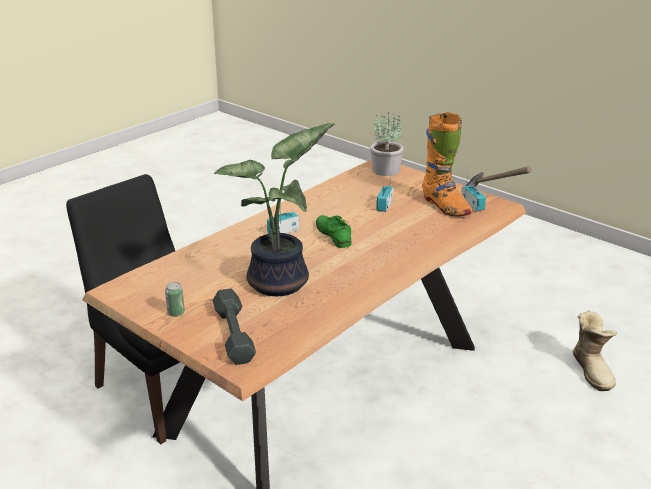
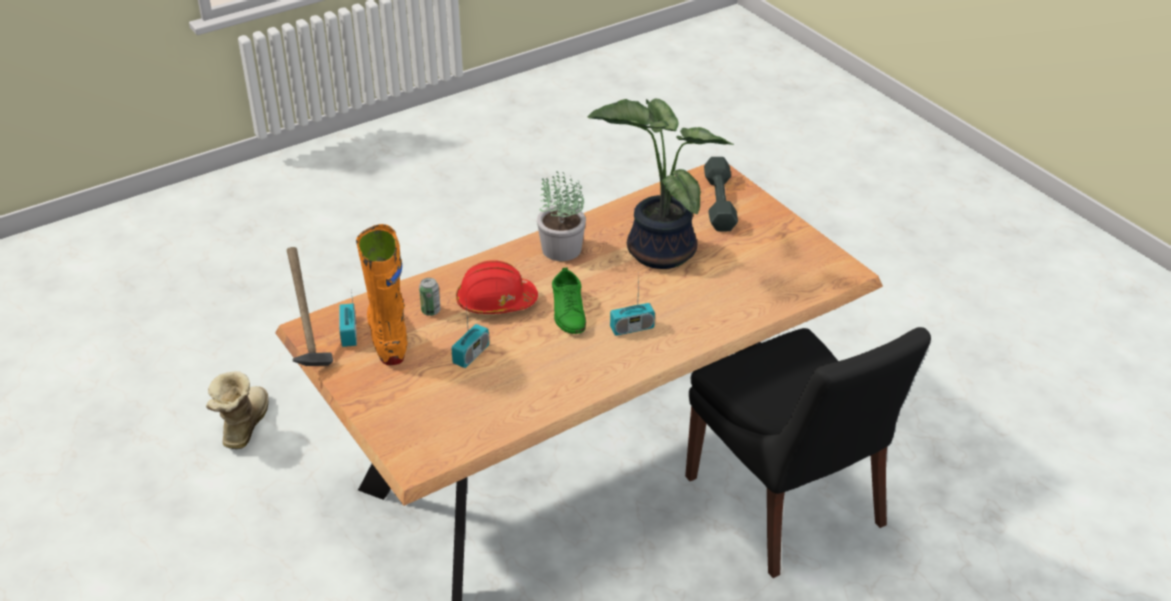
camera: 165 degrees left, 10 degrees up
(176, 313) = (776, 233): can -> can (431, 311)
(386, 170) = (414, 442): potted plant -> potted plant (561, 249)
(390, 233) = (495, 302): none -> red hard hat

